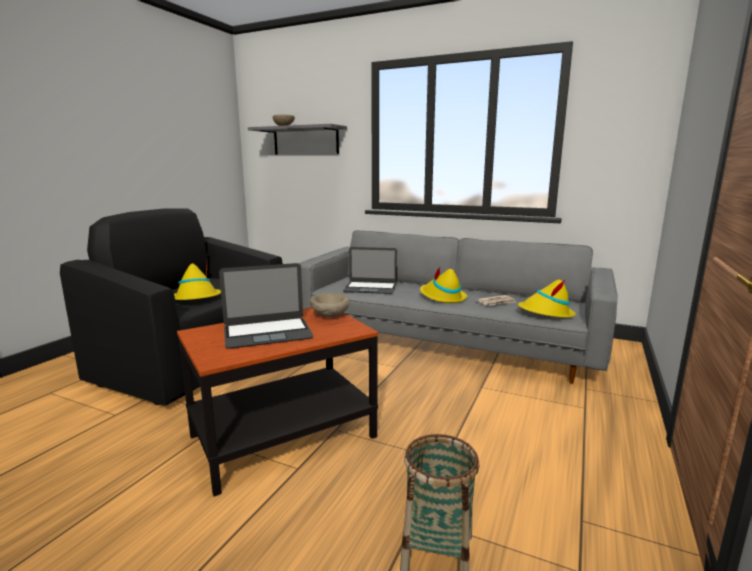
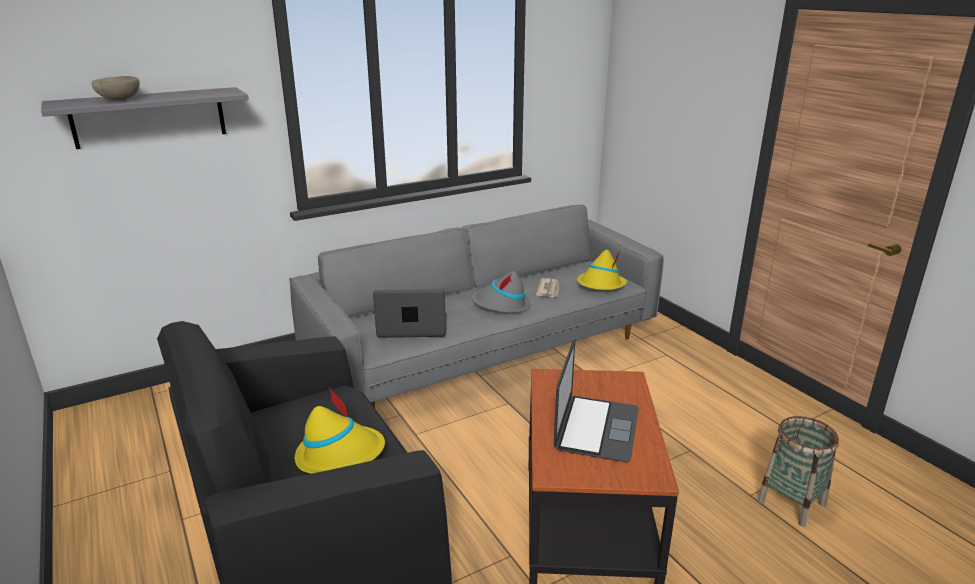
camera: 55 degrees left, 10 degrees up
(329, 316) = (576, 380): beige bowl -> none
(370, 288) = (412, 327): laptop -> laptop turned 135 degrees counterclockwise
(442, 297) = (501, 305): yellow hat -> grey hat

